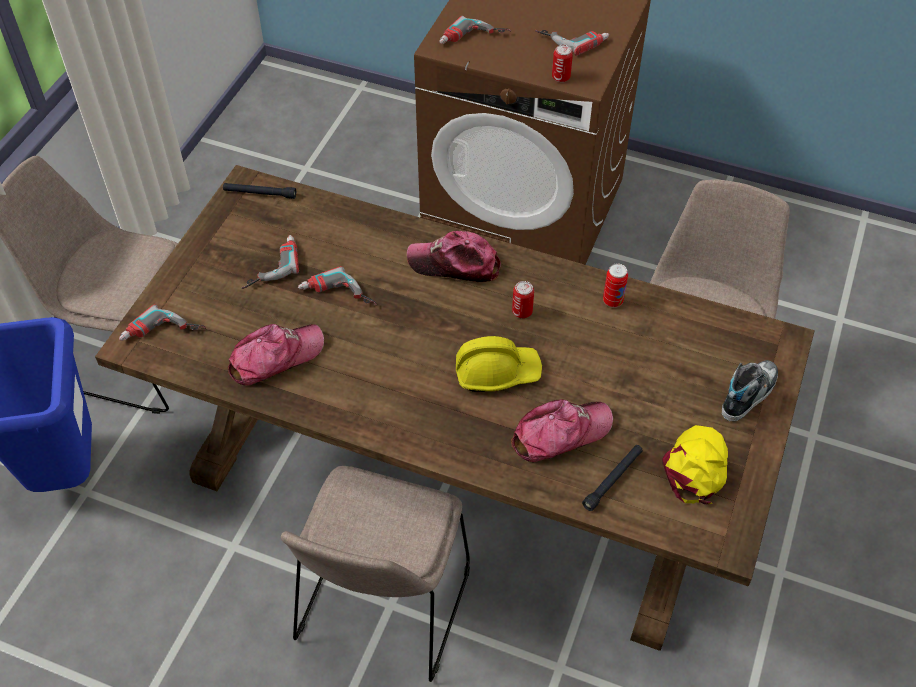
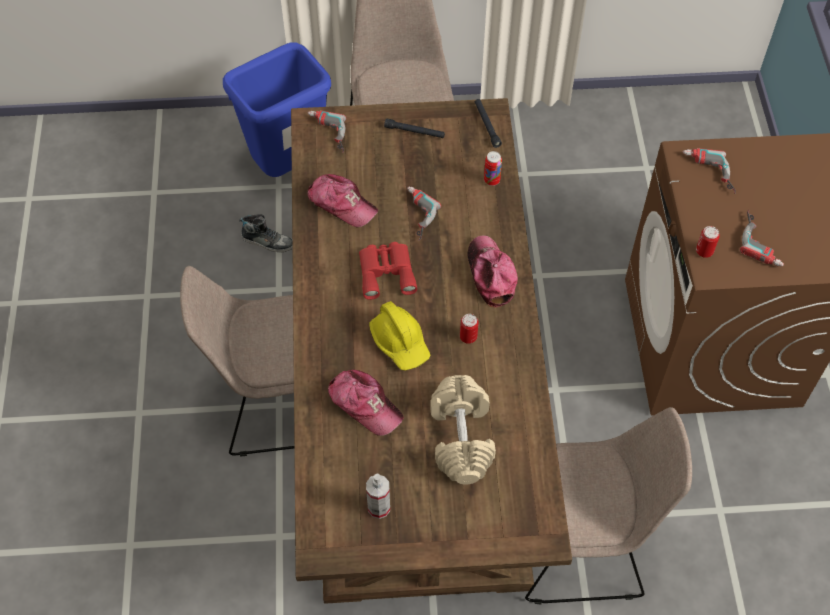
camera: 65 degrees right, 5 degrees up
(269, 265) = (422, 162): power drill -> none
(396, 350) = (386, 271): none -> red binoculars
(612, 301) = (515, 395): can -> can (491, 180)
(613, 479) = (340, 454): black flashlight -> black flashlight (414, 132)
(643, 363) = (462, 438): none -> beige dumbbell
(696, 467) = (379, 508): yellow cap -> spray bottle
(748, 394) = (472, 525): shoe -> shoe (267, 241)

